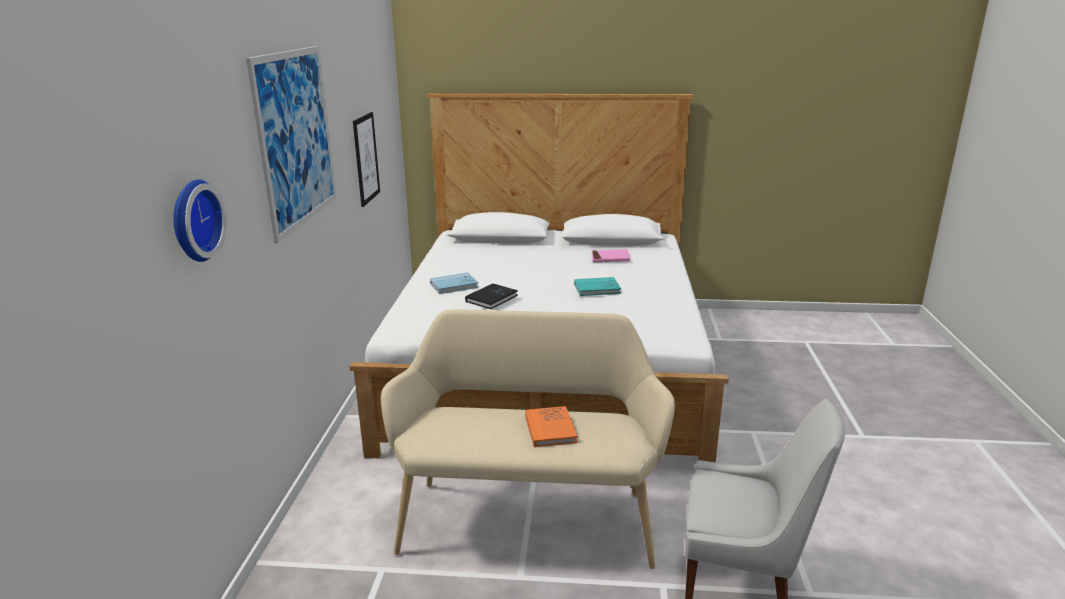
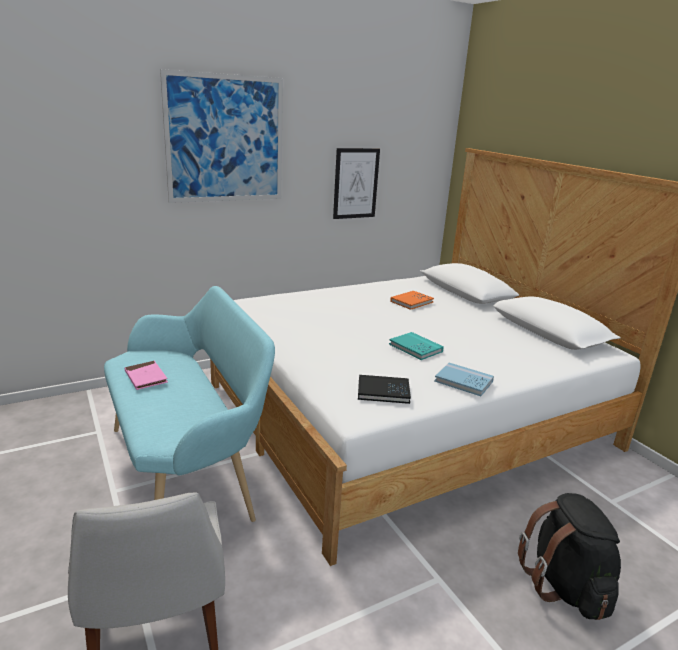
camera: 55 degrees right, 0 degrees up
(193, 220) = (60, 157): wall clock -> none
(454, 285) = (342, 298): blue book -> blue book (463, 381)
(491, 298) = (331, 314): black book -> black book (383, 391)
(528, 516) = (188, 471): beige bench -> turquoise bench
(550, 429) = (171, 398): orange book -> orange book (411, 302)
(610, 258) = (499, 339): pink book -> pink book (146, 377)
(782, 389) = (565, 585): none -> black backpack

